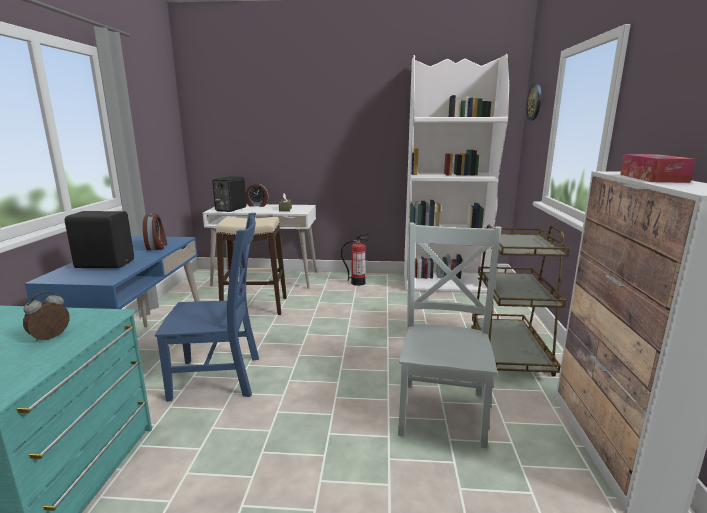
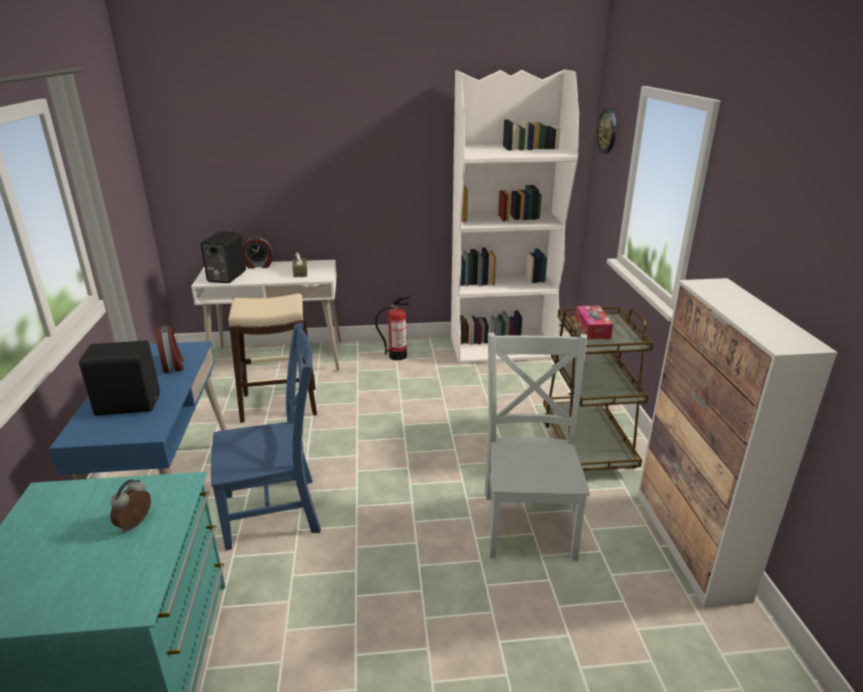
camera: 10 degrees left, 10 degrees up
(652, 178) = (737, 305): tissue box -> tissue box (592, 329)

